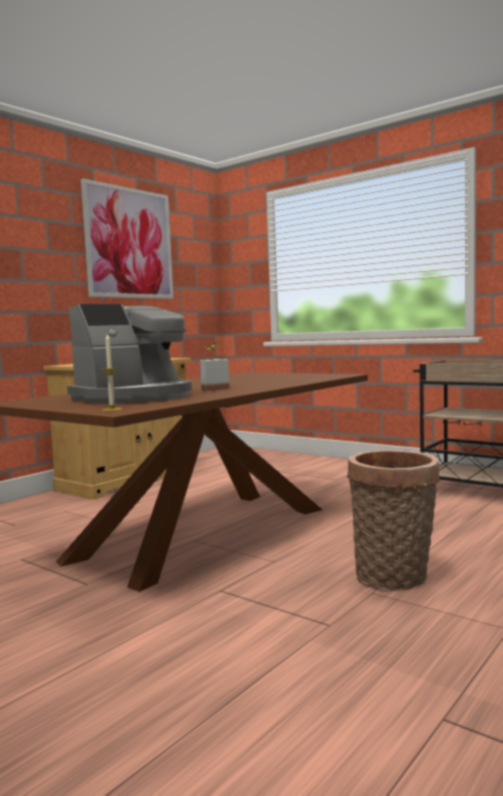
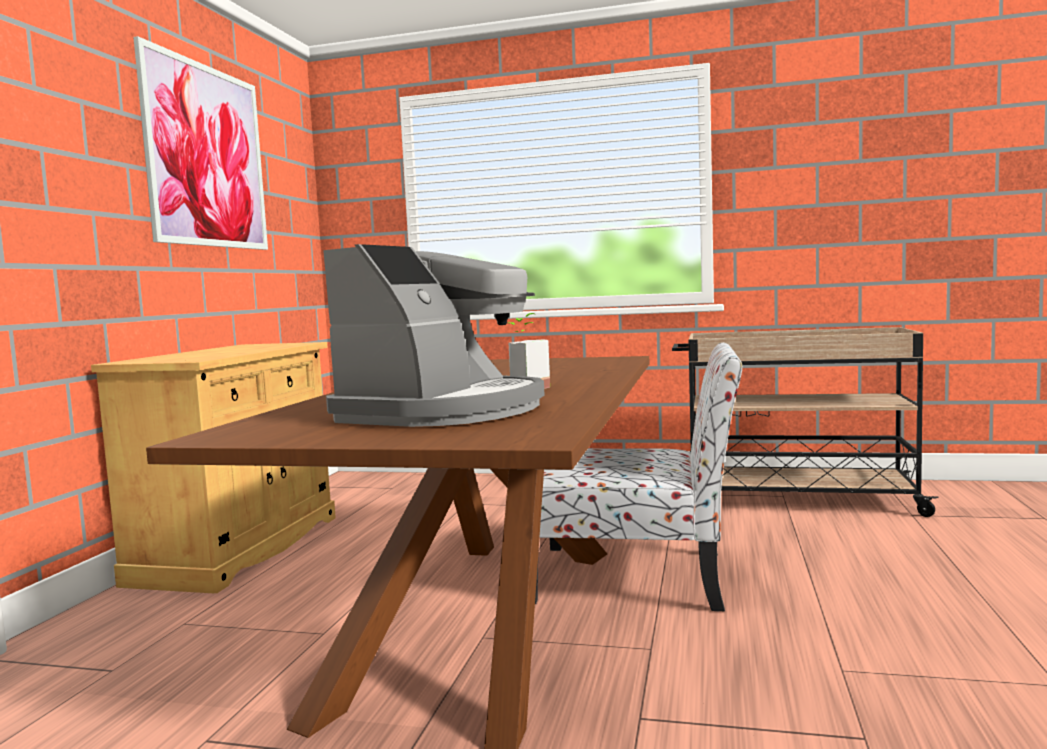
camera: 25 degrees left, 0 degrees up
(112, 409) = (509, 436): candle -> none
(320, 524) = (634, 577): none -> chair
(394, 579) = (838, 642): basket -> none

